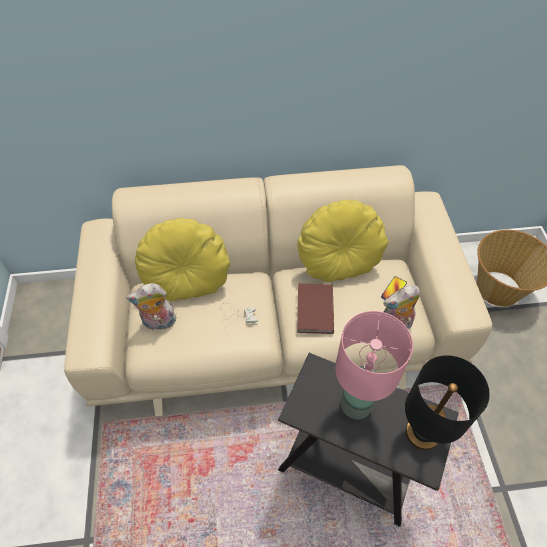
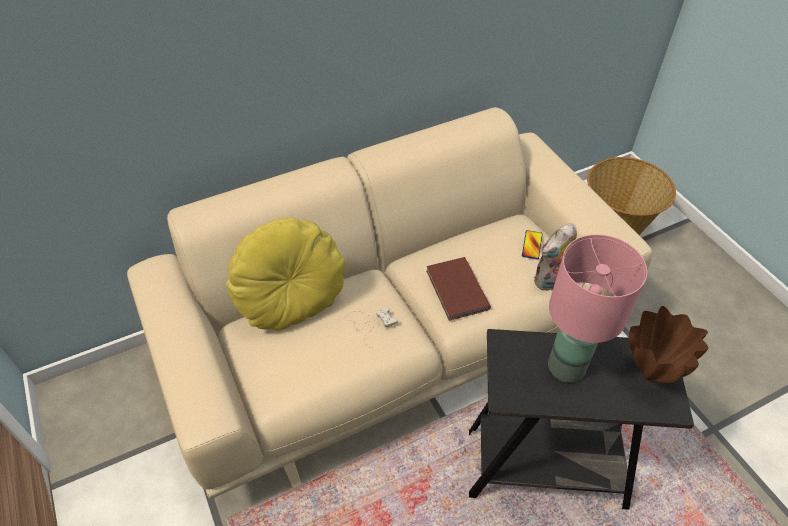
camera: 20 degrees left, 5 degrees down
(158, 323) = (277, 360): plush toy -> none
(338, 266) = (459, 238): yellow pillow -> none
(423, 433) = (650, 374): black table lamp -> brown vase

